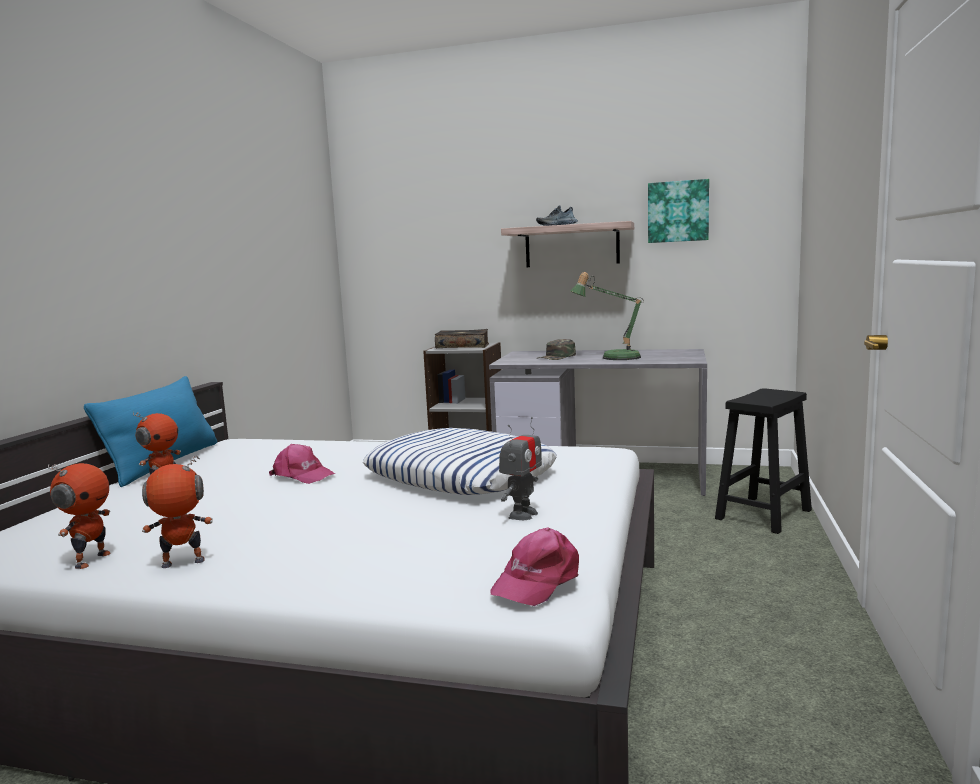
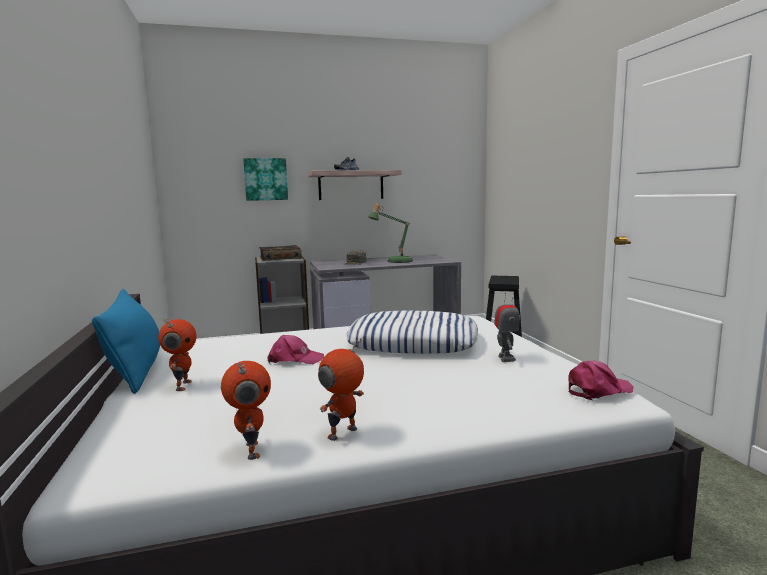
camera: 30 degrees left, 0 degrees up
(537, 581) = (598, 390): pink cap -> pink cap turned 120 degrees counterclockwise
(678, 211) = (418, 166): picture -> picture (265, 179)

